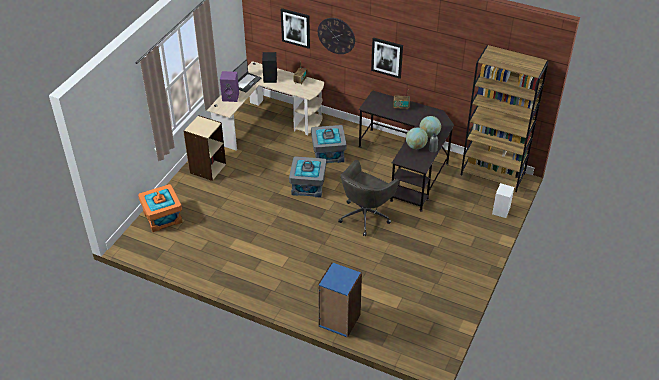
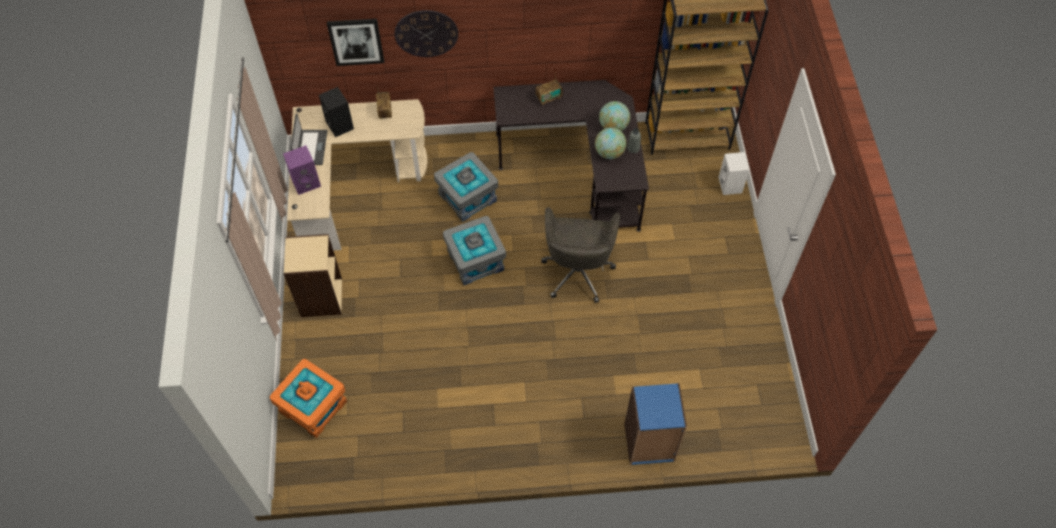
camera: 30 degrees left, 15 degrees up
(387, 57) = (512, 39): picture -> none

